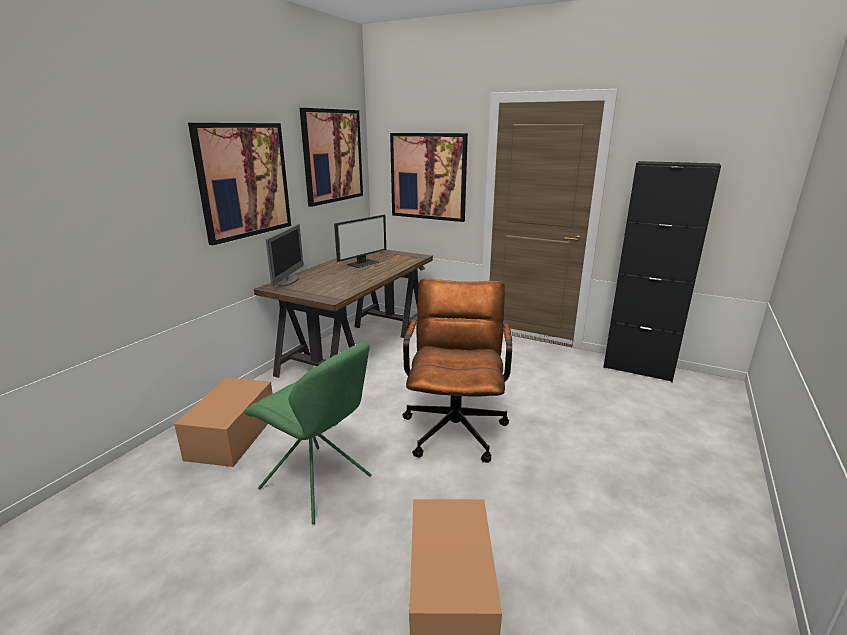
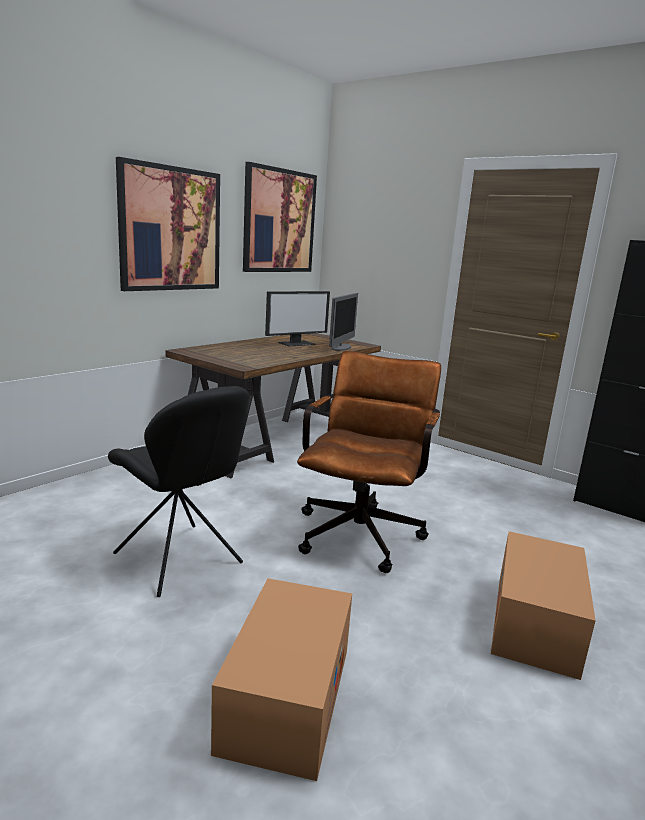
camera: 10 degrees right, 5 degrees down
(232, 436) = (107, 500): cardboard box -> cardboard box (535, 623)
(288, 281) = (206, 348): monitor -> monitor (341, 347)
(319, 484) = (180, 561): green chair -> black chair
(428, 176) = (386, 254): picture -> none

